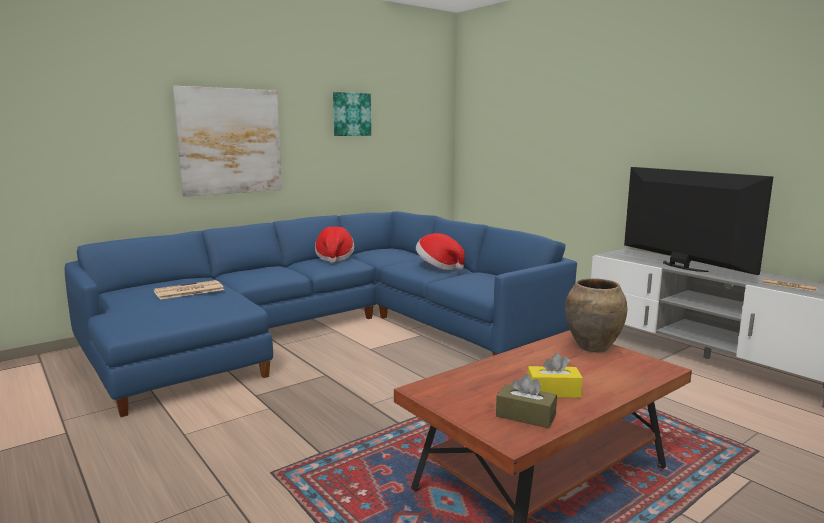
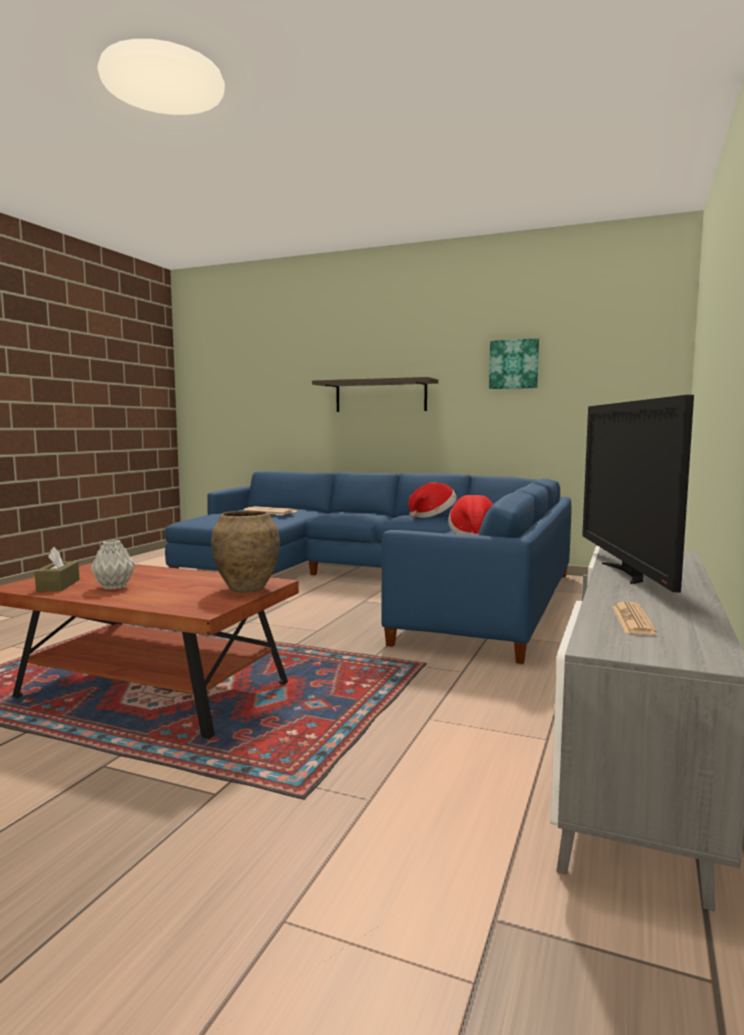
camera: 60 degrees right, 5 degrees down
(230, 141) = (380, 396): picture -> shelf
(553, 391) = (114, 587): yellow tissue box -> grey vase
(681, 267) = (626, 573): television -> television turned 150 degrees clockwise

